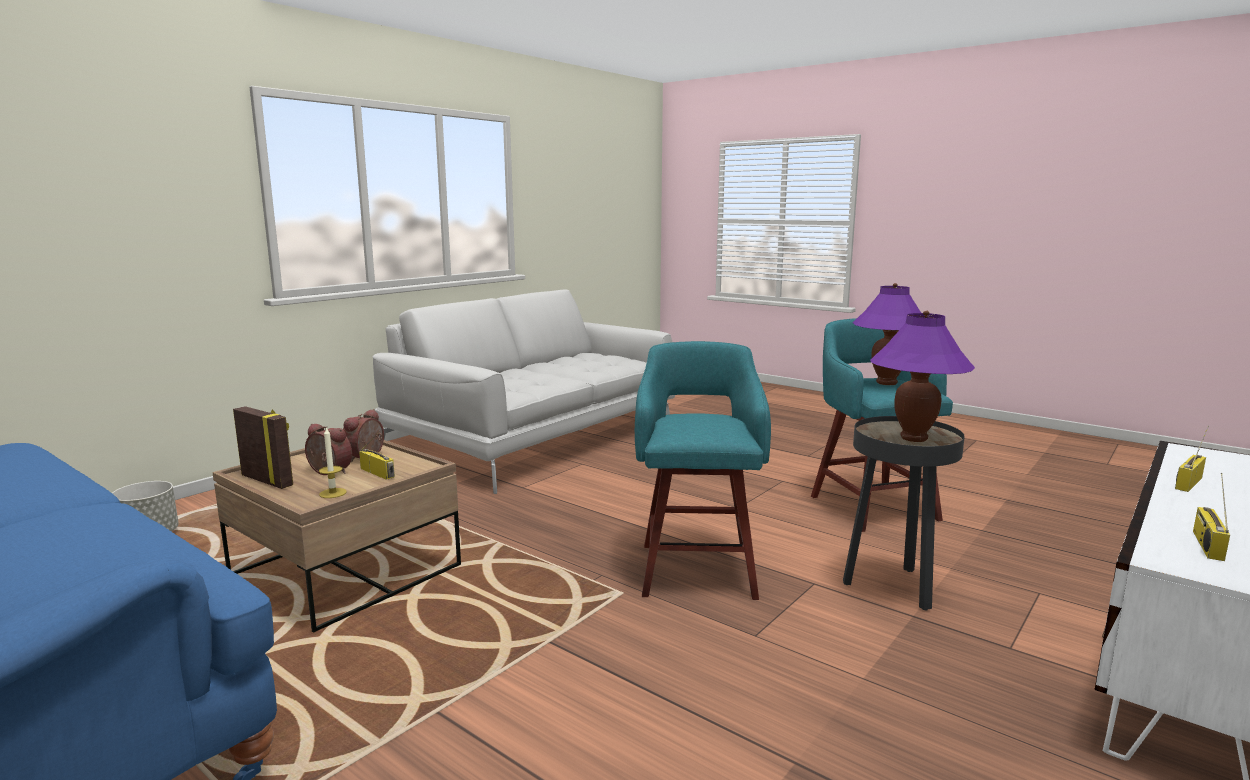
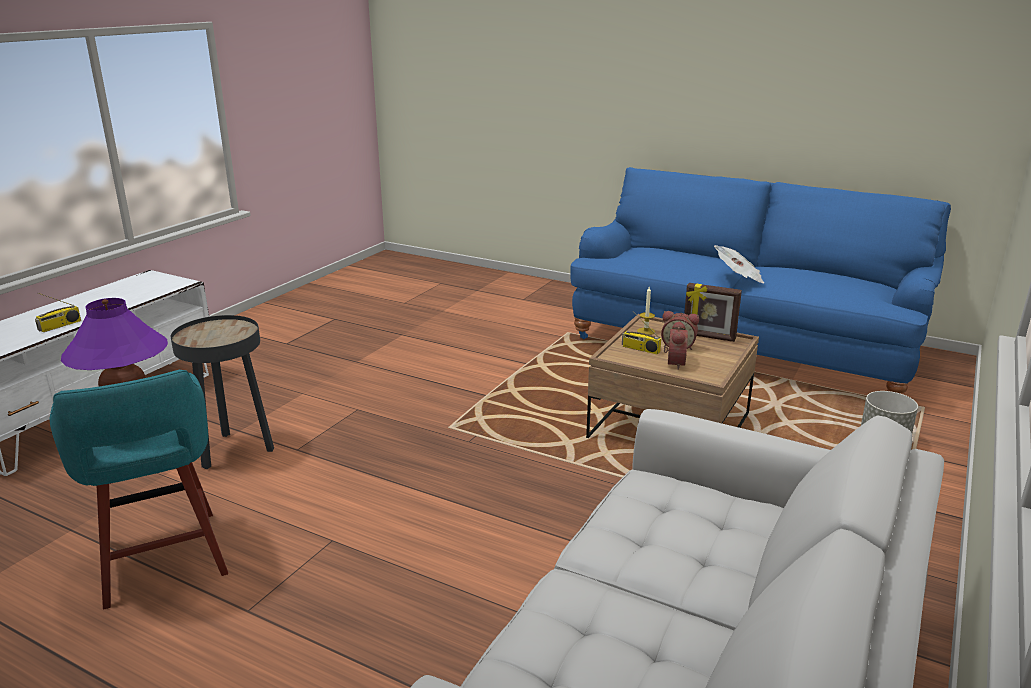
camera: 170 degrees right, 10 degrees up
(81, 493) = (738, 277): none -> newspaper
(697, 568) = (389, 454): turquoise stool -> none
(913, 438) = (215, 331): purple table lamp -> none
(1206, 544) = (143, 290): radio -> none

